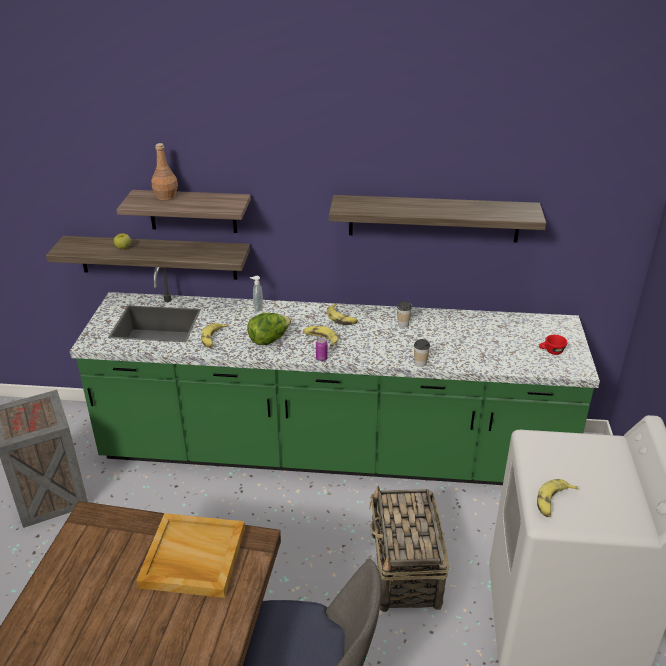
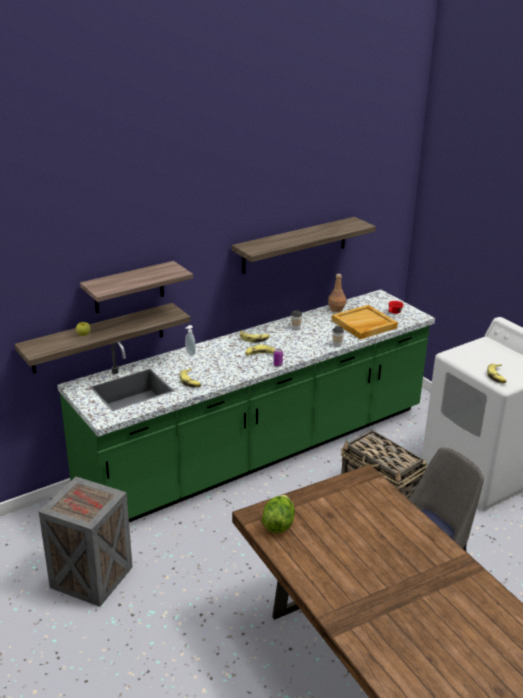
camera: 40 degrees left, 5 degrees down
(166, 197) = (118, 279): brown bottle -> brown bottle (336, 309)
(192, 558) = (346, 500): beige tray -> beige tray (364, 324)
(269, 340) = (229, 368): lettuce -> lettuce (278, 524)

